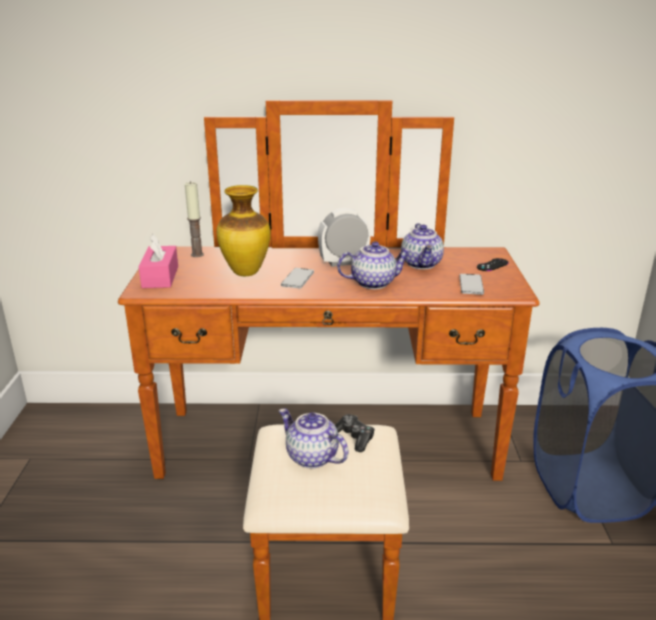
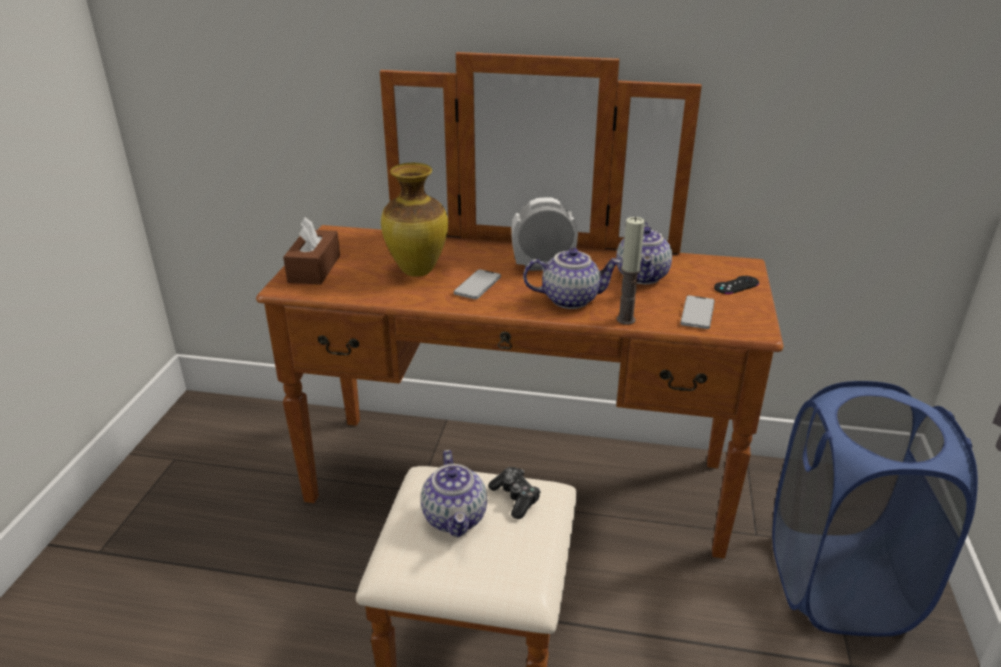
camera: 10 degrees right, 5 degrees up
(160, 277) = (314, 269): pink tissue box -> brown tissue box
(197, 255) = (368, 241): candle -> candle (626, 319)
(311, 457) = (456, 518): teapot -> teapot turned 150 degrees counterclockwise

